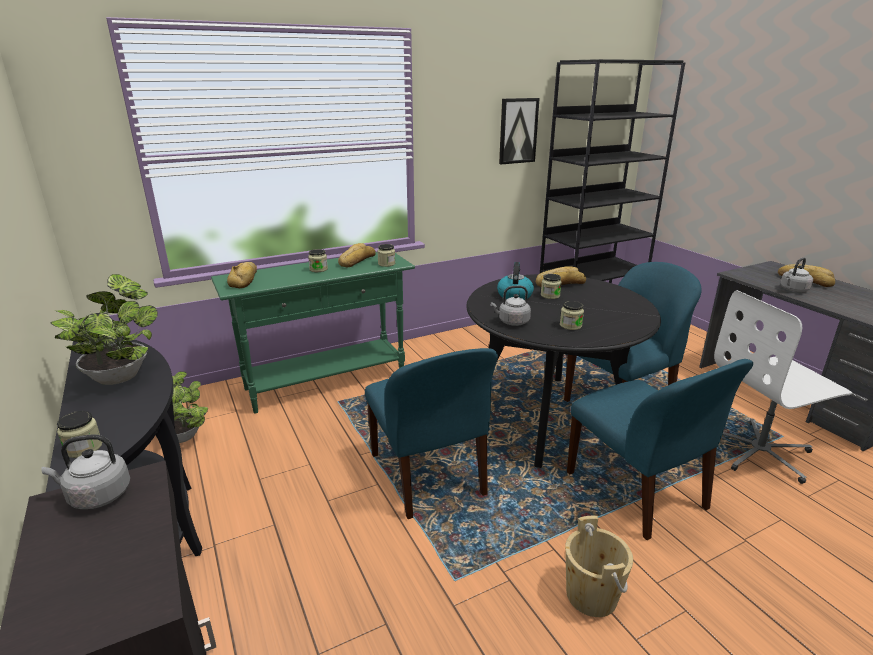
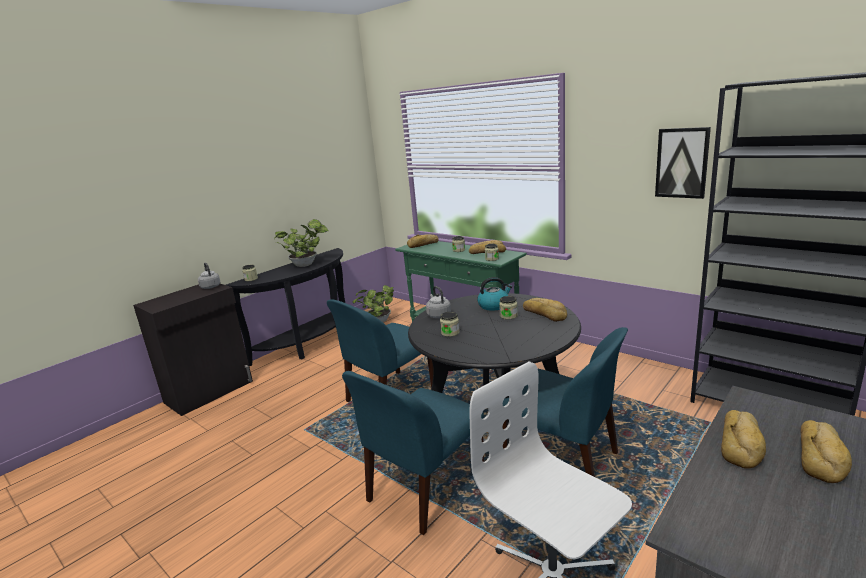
camera: 70 degrees right, 5 degrees down
(591, 595) = (306, 482): beige bucket -> none
(793, 290) = (742, 444): grey kettle -> bread

